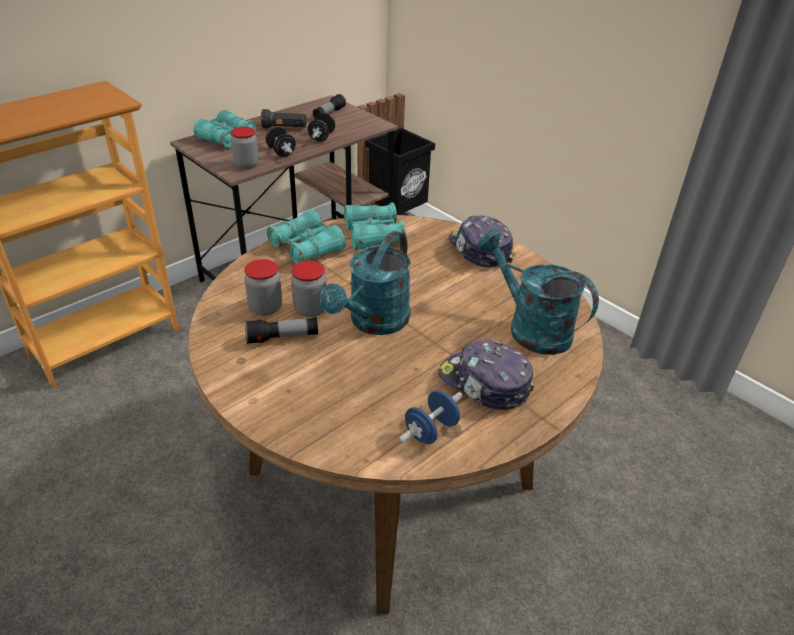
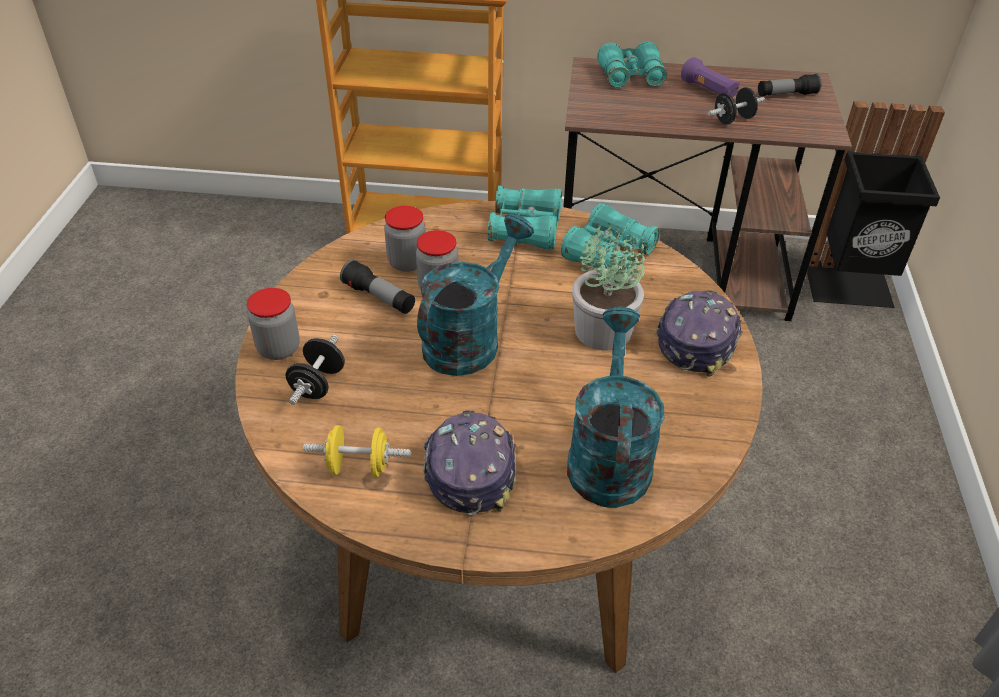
camera: 50 degrees right, 5 degrees up
(246, 164) = (607, 114): jar -> jar (279, 348)
(281, 152) = (662, 117): black dumbbell -> black dumbbell (318, 384)
(285, 128) = (708, 91): black flashlight -> purple flashlight
(373, 323) = (469, 338): turquoise watering can -> turquoise watering can turned 135 degrees clockwise
(431, 430) = (359, 466): blue dumbbell -> yellow dumbbell
(433, 274) = (602, 332): none -> potted plant

